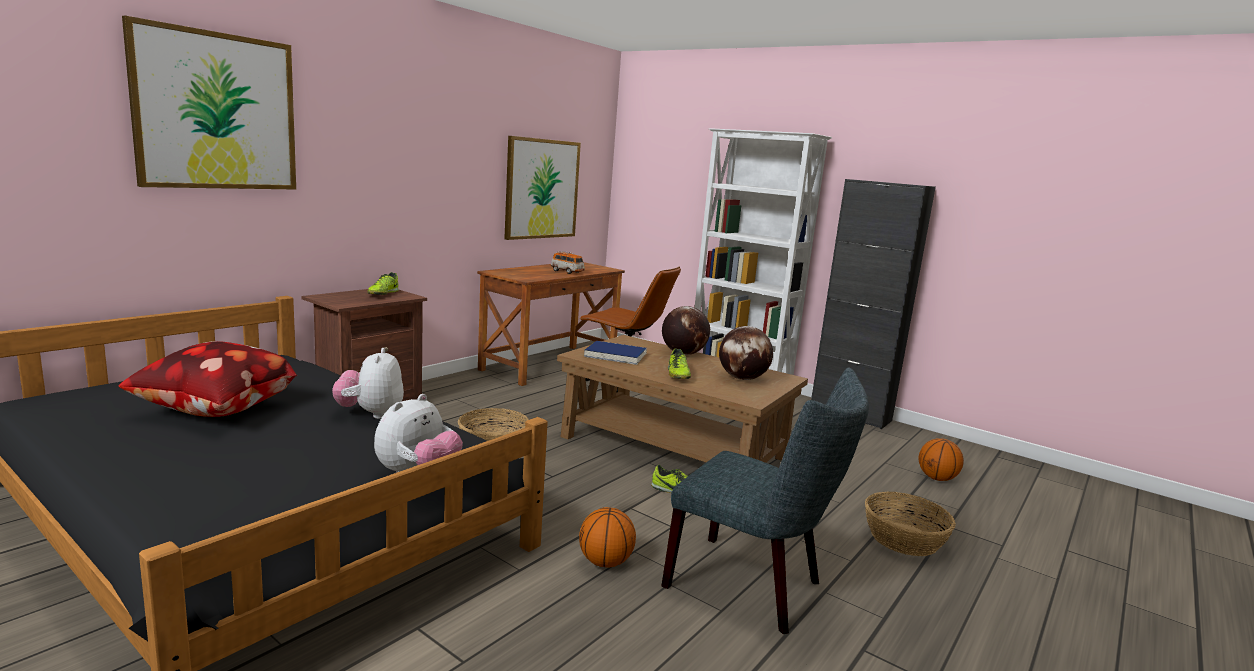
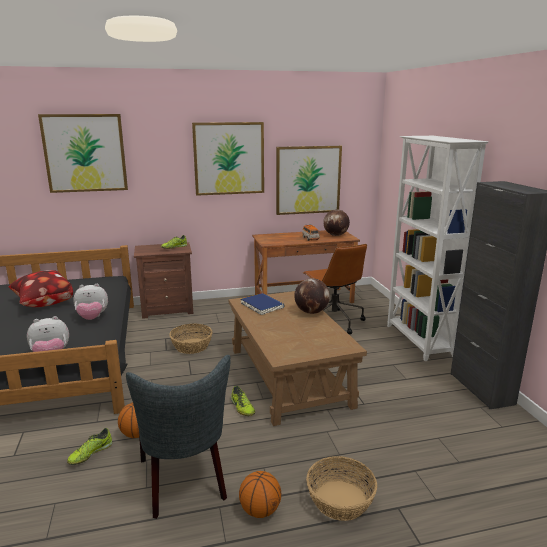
camera: 40 degrees right, 5 degrees up
(371, 414) = (92, 318): plush toy -> plush toy turned 135 degrees counterclockwise
(449, 147) = (229, 158): none -> picture
(678, 375) = (271, 328): shoe -> shoe (90, 454)
(743, 378) = (312, 340): globe -> globe (336, 235)
(937, 478) = (464, 467): basketball -> basketball (260, 510)

